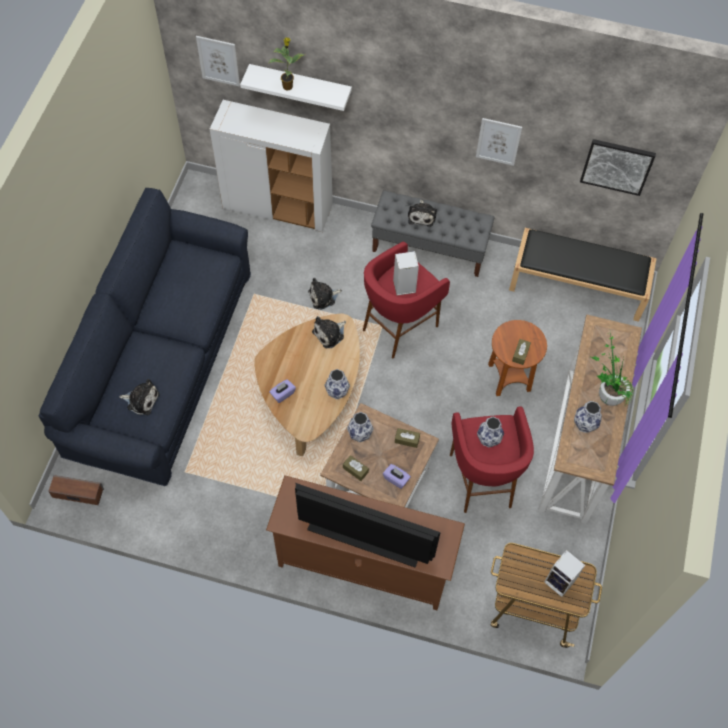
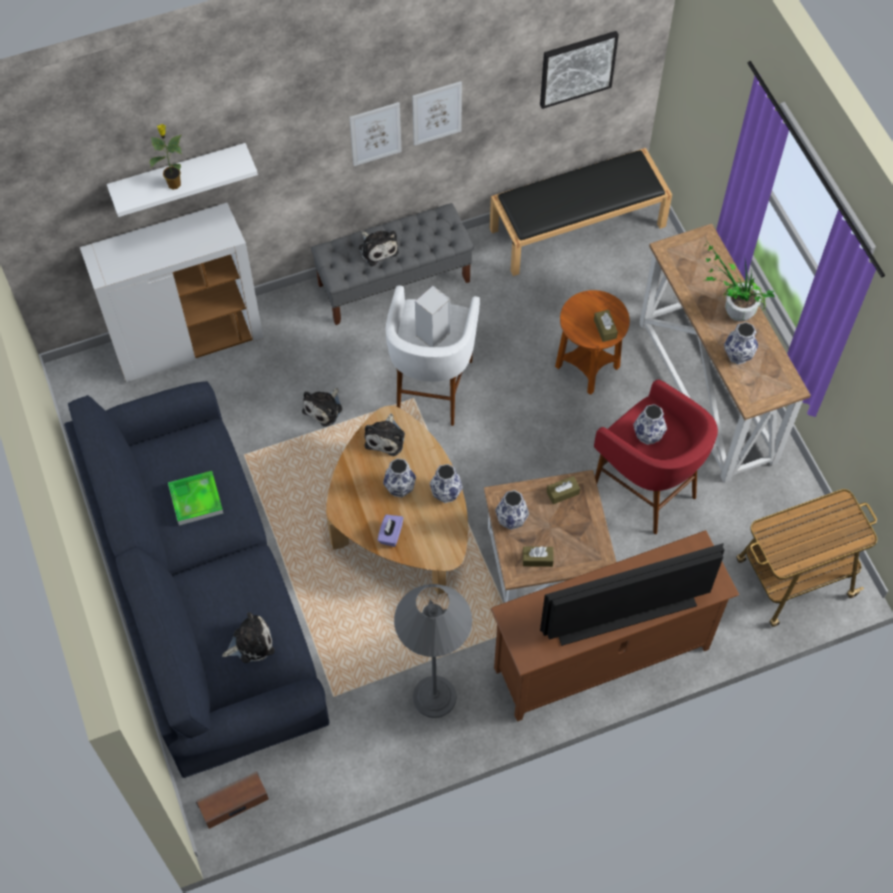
camera: 35 degrees left, 0 degrees up
(182, 295) = (196, 500): none -> tray
(218, 60) = (64, 201): picture -> picture (375, 133)
(242, 515) = (434, 697): none -> grey floor lamp
(312, 369) = (399, 488): none -> vase
(396, 479) = (585, 539): purple tissue box -> none
(398, 327) = (431, 388): red stool -> white stool
(560, 582) = (829, 527): speaker -> none

